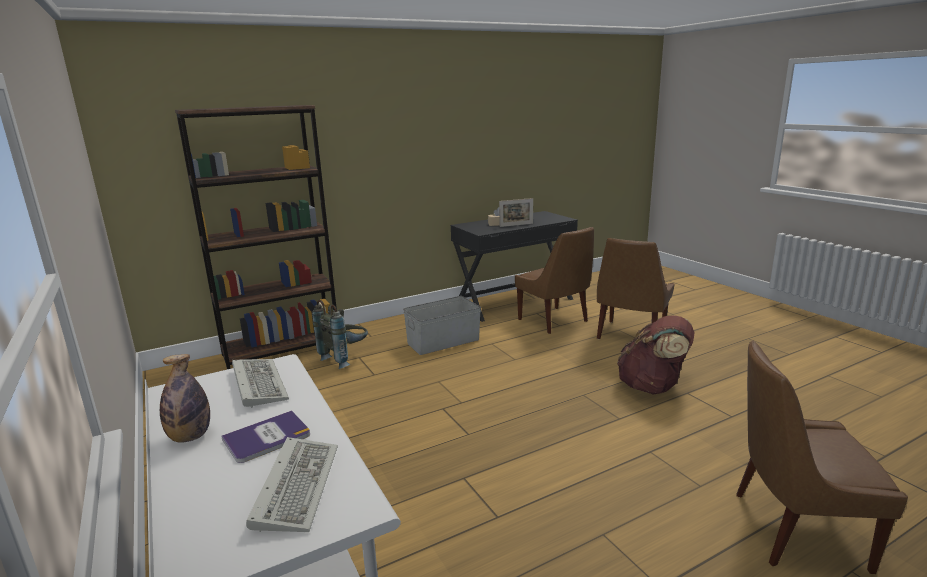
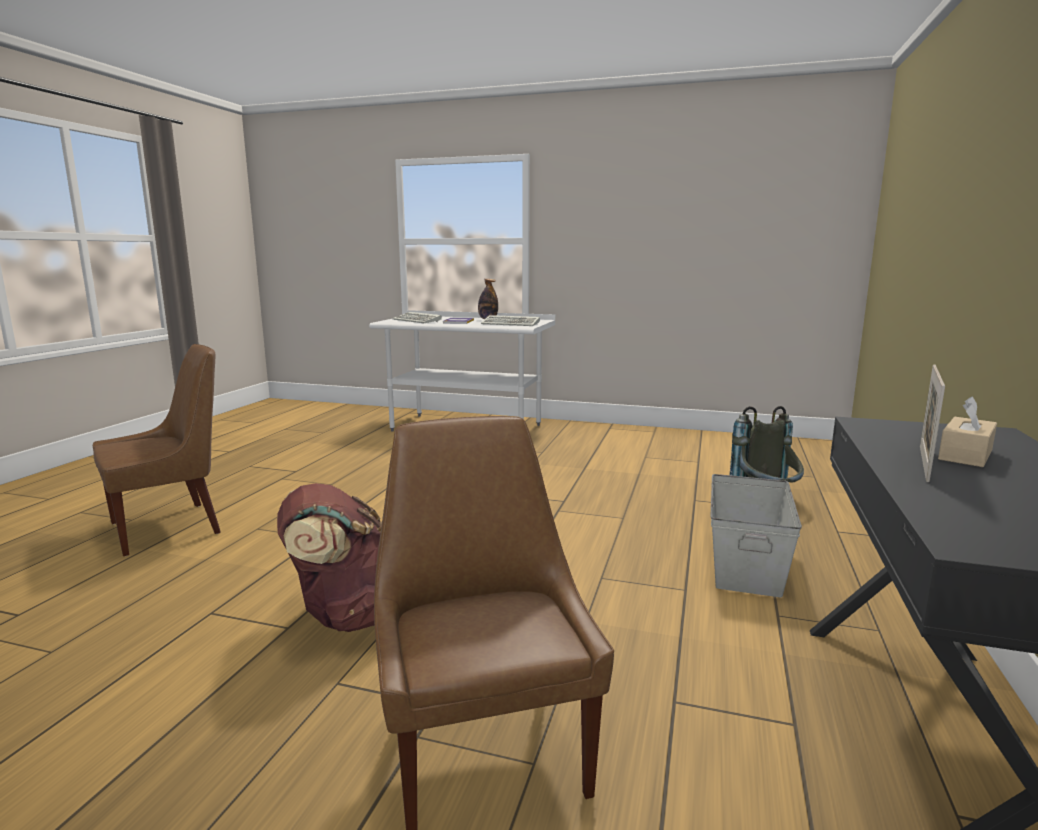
camera: 135 degrees right, 5 degrees down
(282, 350) = (840, 484): brown bookcase -> none
(554, 321) = (708, 712): brown chair -> none

